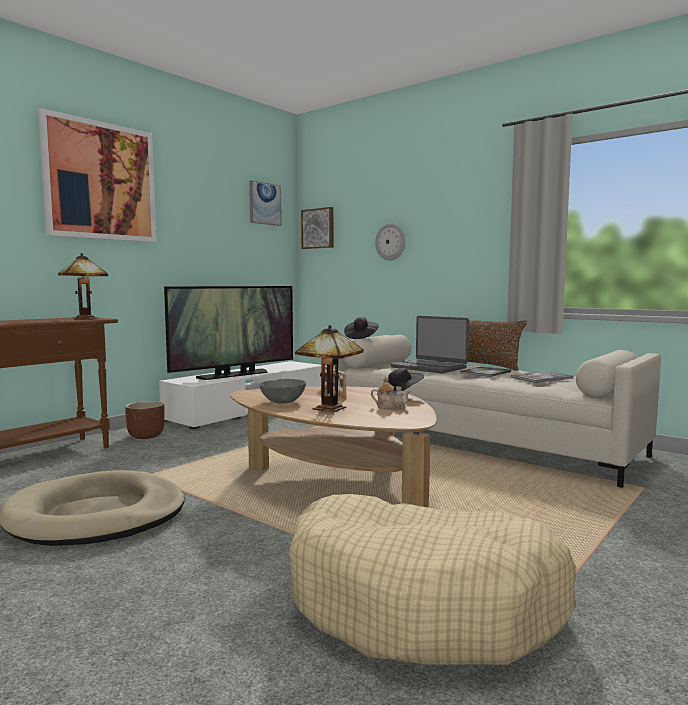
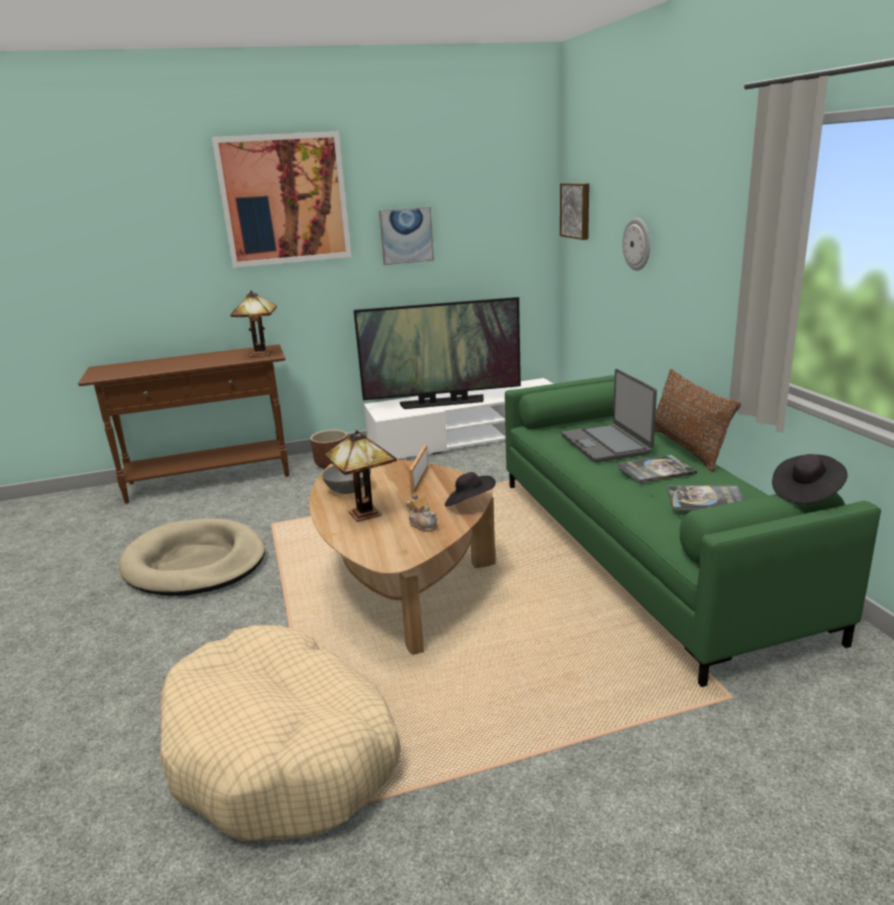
camera: 35 degrees right, 15 degrees up
(264, 203) = (505, 183): picture -> picture (406, 235)
(361, 337) = (548, 388): black hat -> black hat (806, 493)
(477, 441) = (645, 550): beige sofa -> green sofa

